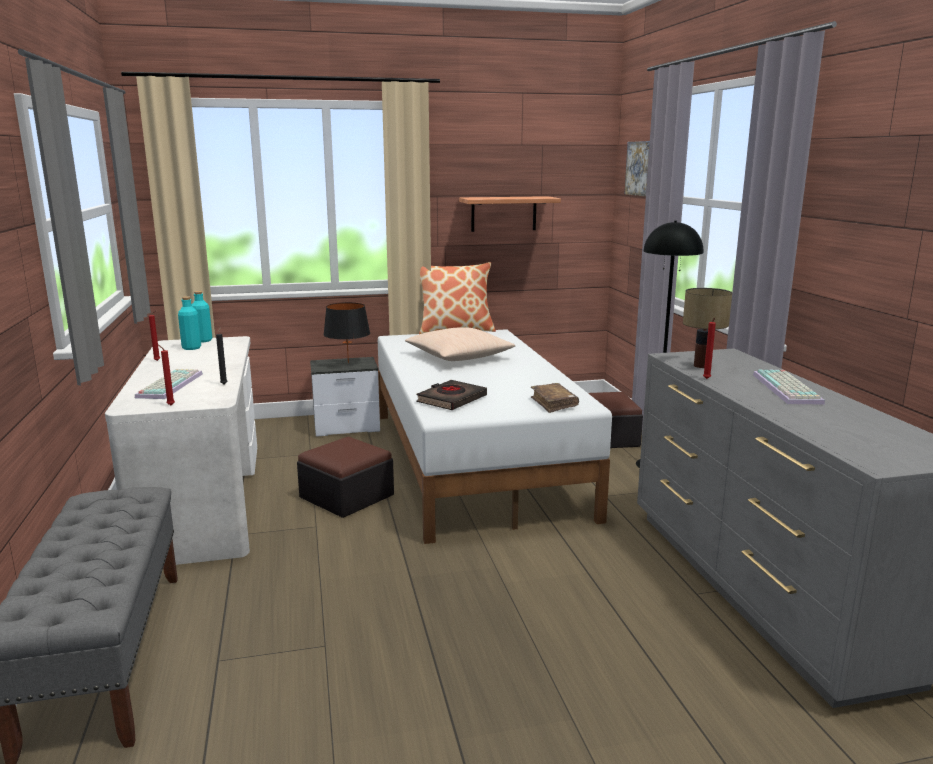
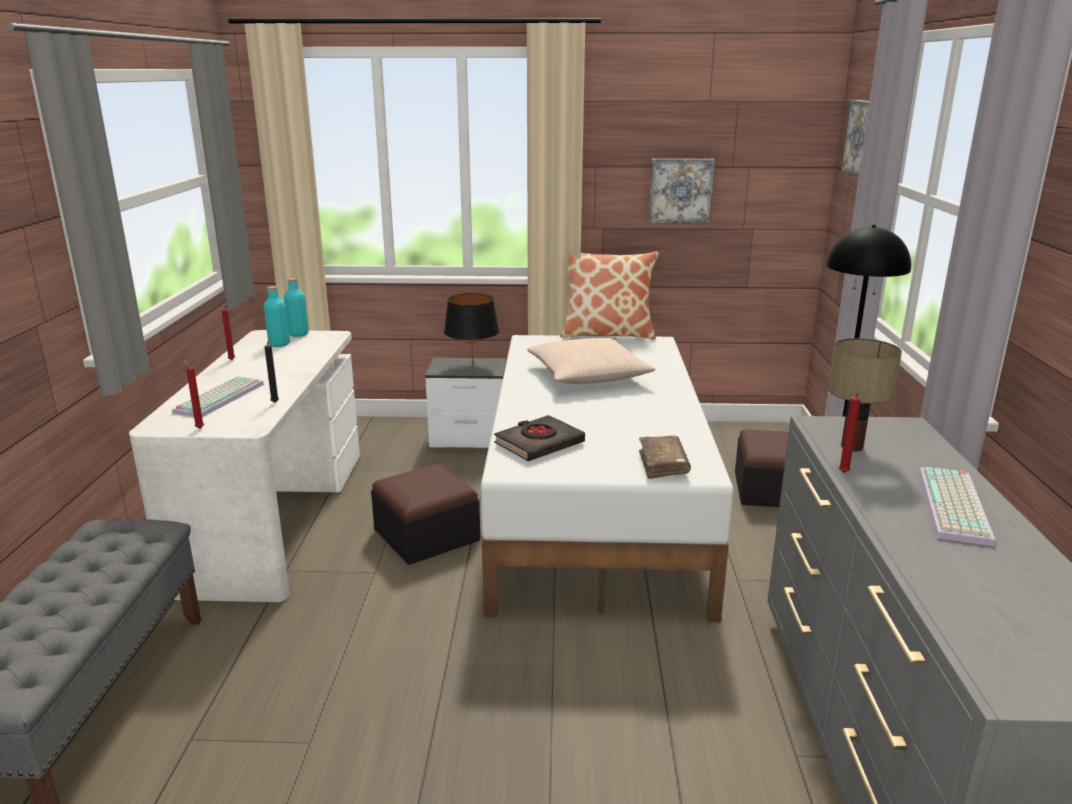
camera: 15 degrees right, 5 degrees up
(503, 214) = (680, 190): shelf -> picture

